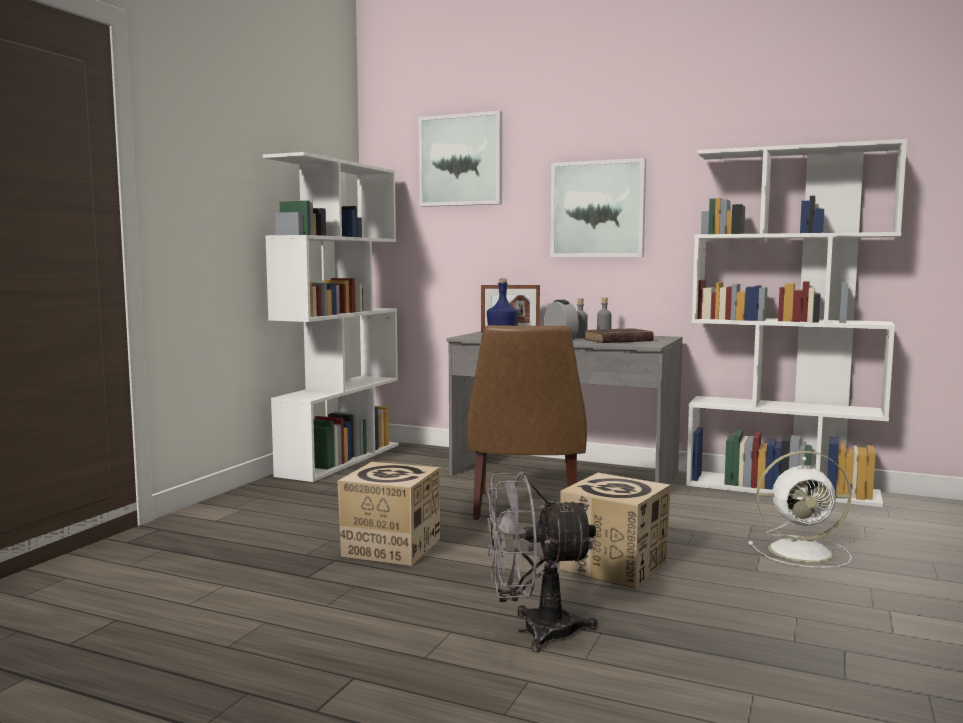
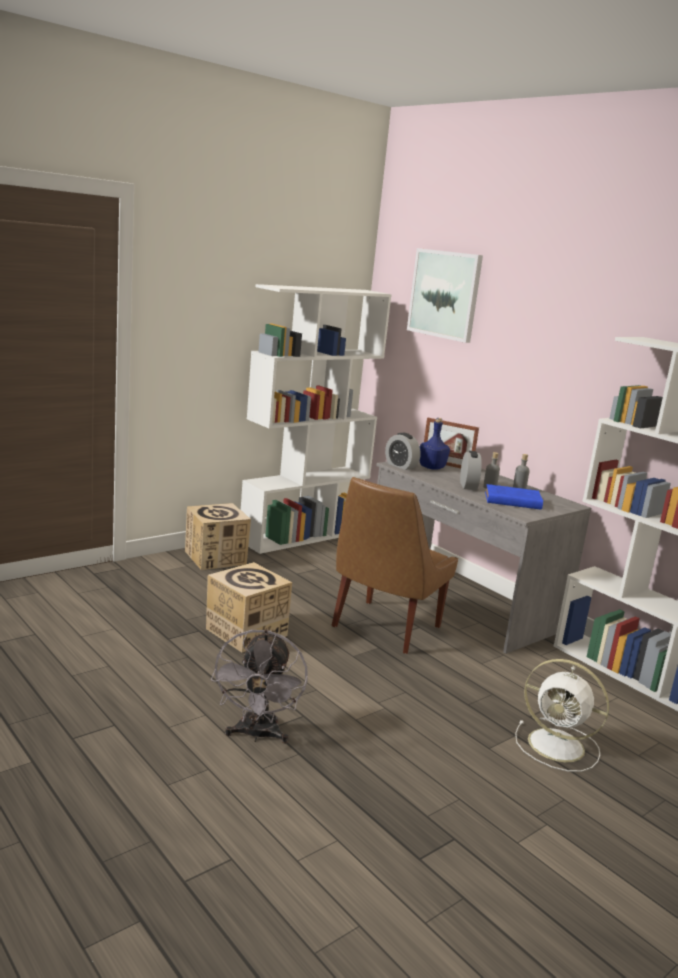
camera: 25 degrees right, 10 degrees up
(473, 337) = (401, 466): none -> alarm clock
(534, 631) = (257, 735): grey fan -> grey fan turned 105 degrees counterclockwise
(598, 209) = (544, 366): picture -> none
(614, 565) = (382, 703): cardboard box -> cardboard box (215, 558)
(616, 340) = (511, 501): brown book -> blue book

